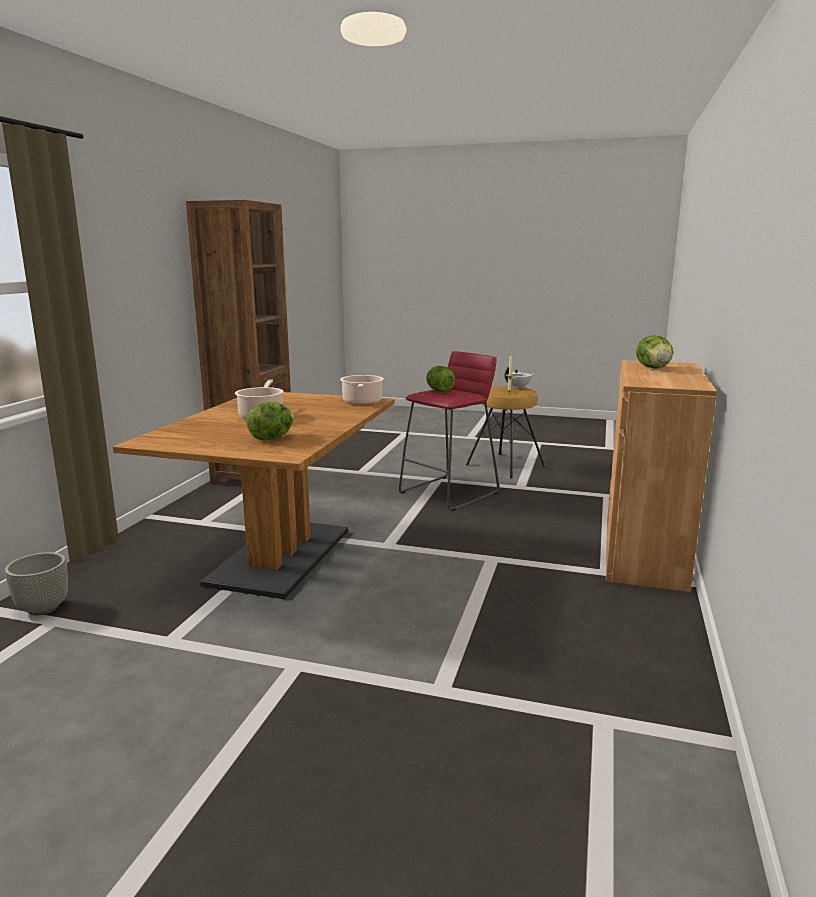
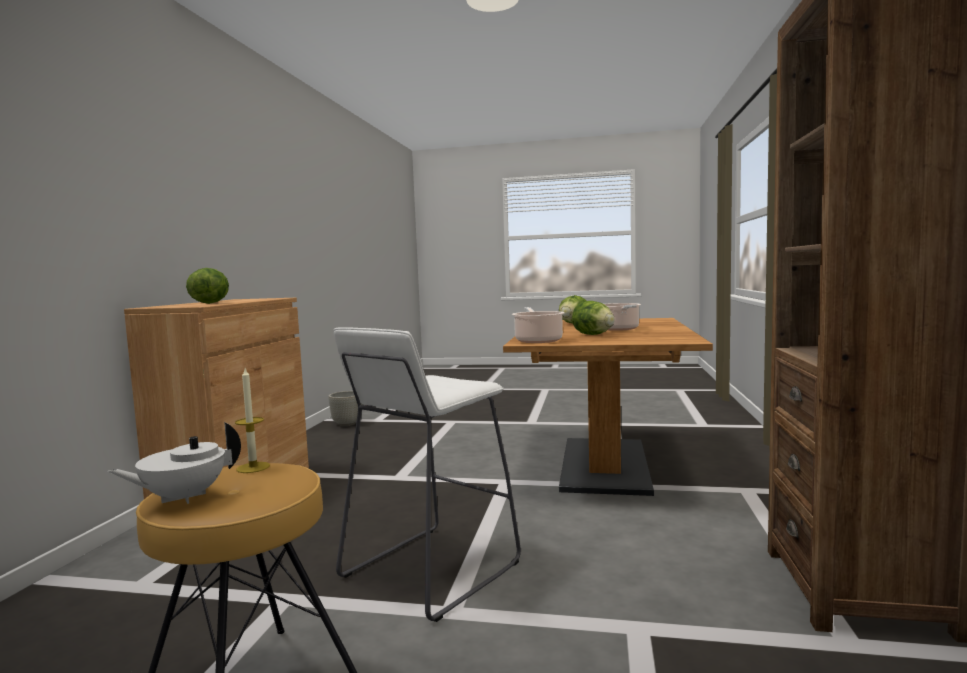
camera: 175 degrees right, 10 degrees down
(43, 608) = (726, 428): grey planter -> grey planter (347, 424)
(439, 391) = (442, 387): lettuce -> lettuce (593, 335)
(449, 493) = (429, 570): red stool -> white stool

